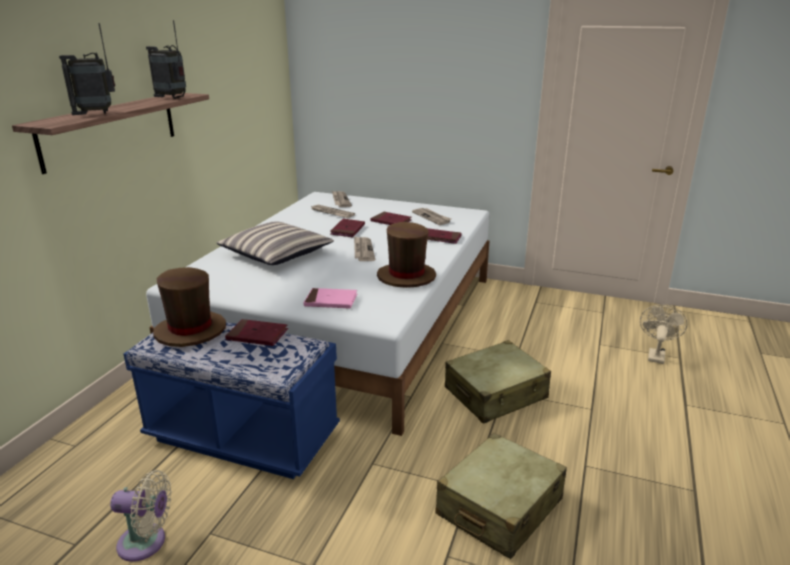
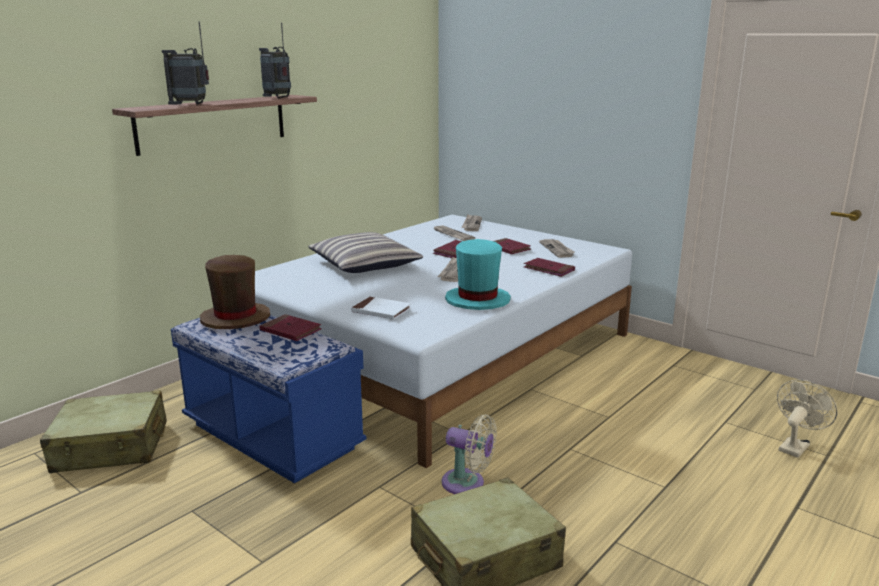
camera: 20 degrees right, 5 degrees down
(146, 543) = (136, 505): beige fan -> beige fan (467, 483)
(331, 301) = (381, 311): pink book -> white book
(406, 277) = (477, 300): brown hat -> turquoise hat
(496, 394) = (558, 449): beige suitcase -> beige suitcase (111, 447)

